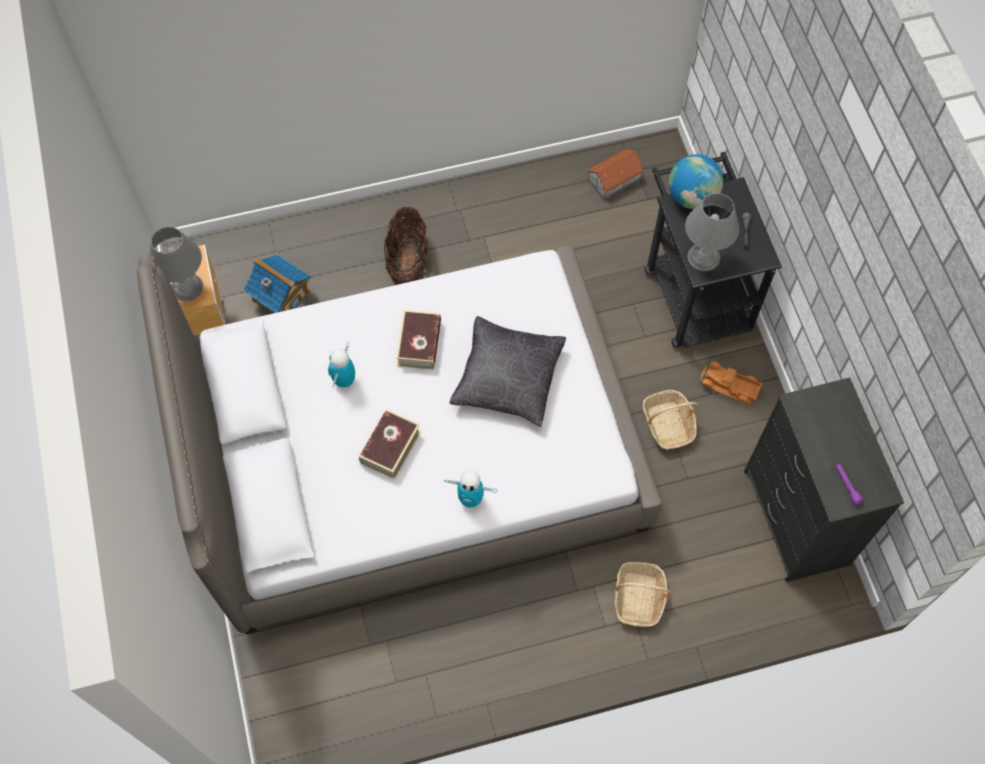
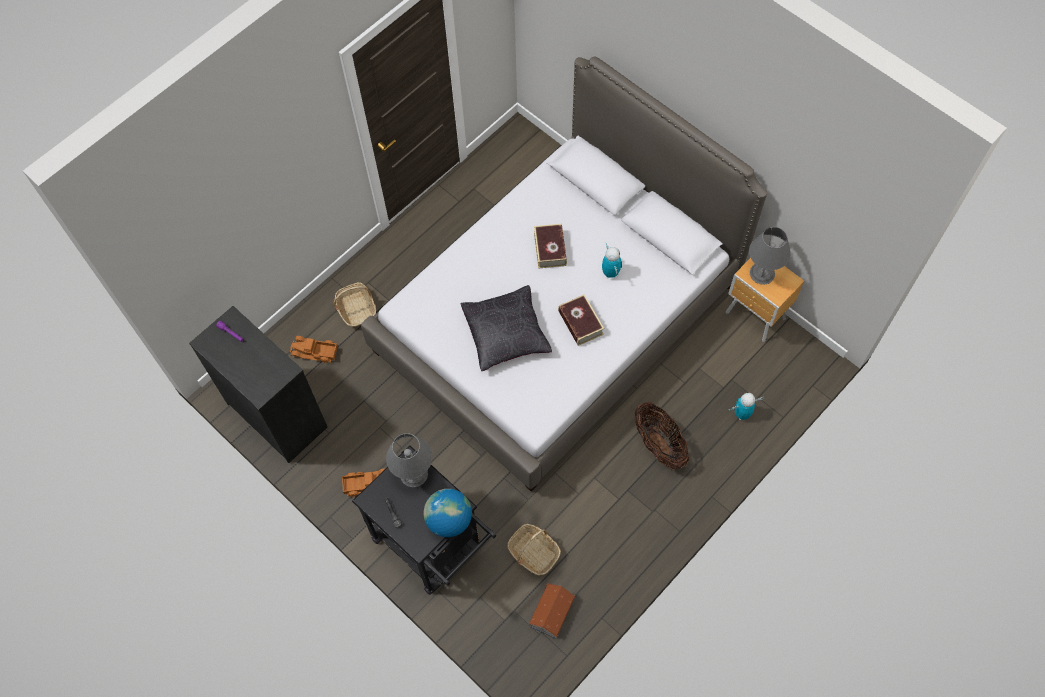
camera: 150 degrees right, 0 degrees up
(281, 296) = (726, 367): toy house -> none
(471, 499) = (478, 247): toy robot -> toy robot (741, 414)
(668, 424) = (397, 430): basket -> basket (533, 552)
(717, 570) = (314, 352): none -> toy truck

